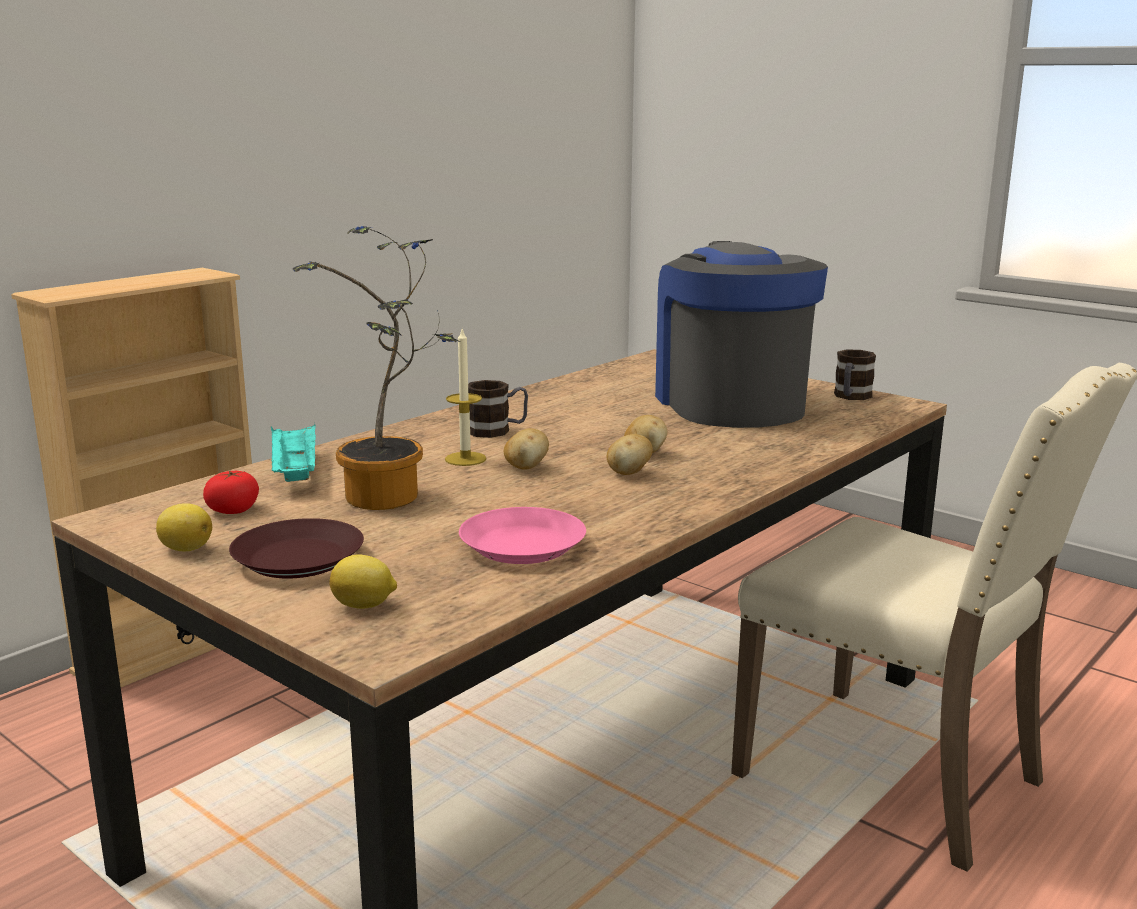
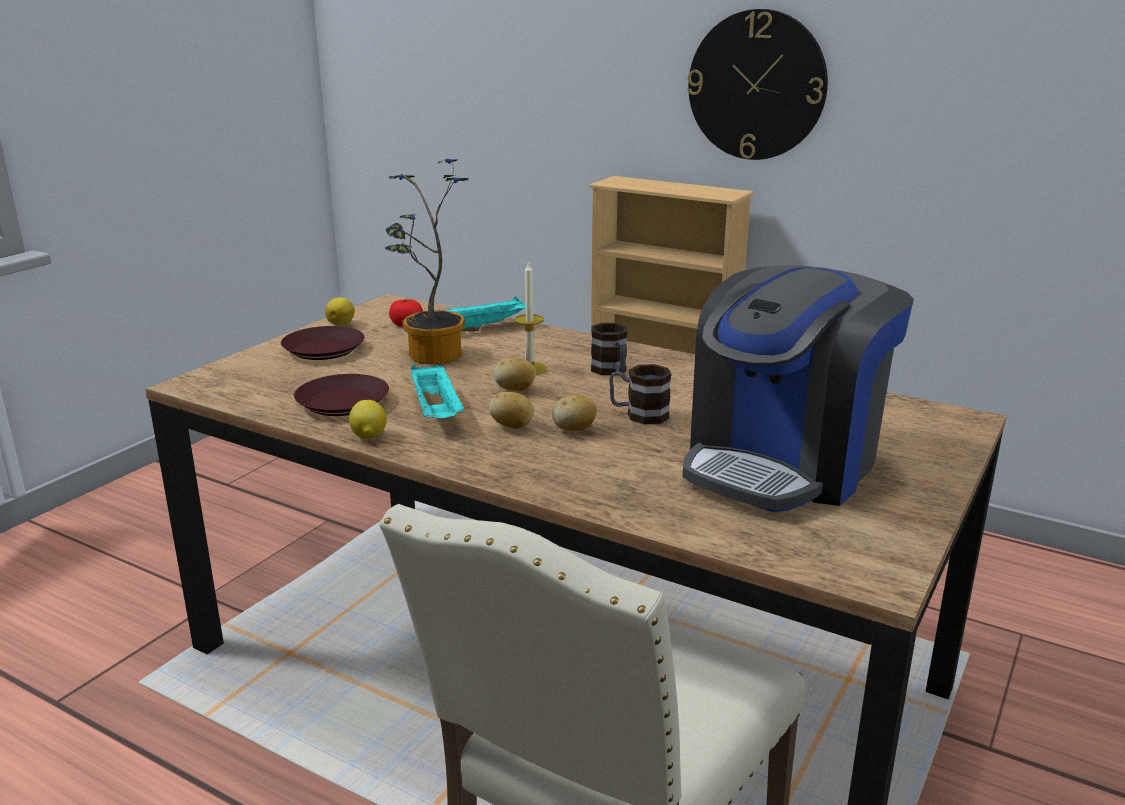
camera: 80 degrees right, 5 degrees up
(176, 144) = (756, 85): none -> wall clock
(364, 606) = (250, 373): lemon -> lemon (368, 437)
(524, 546) = (342, 403): pink plate -> brown plate
(576, 501) = (437, 412): none -> turquoise tray
(729, 403) = (783, 463): coffee machine -> coffee machine turned 150 degrees clockwise
(851, 397) = (880, 539): mug -> mug (638, 414)

